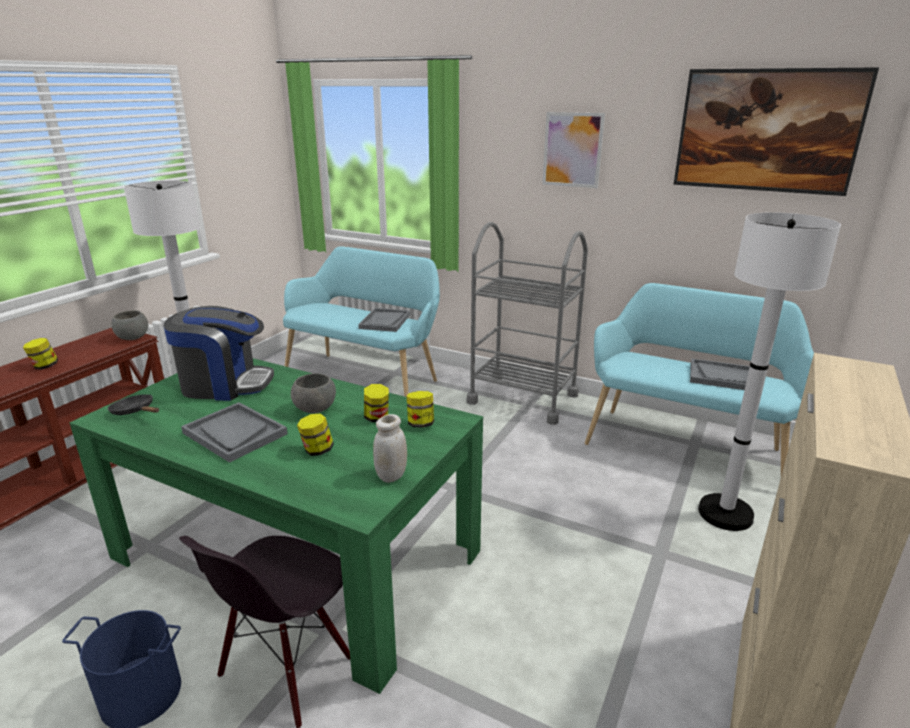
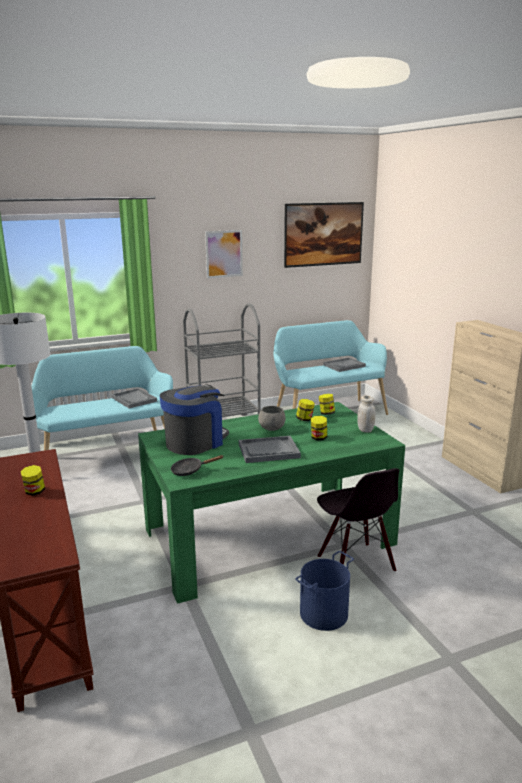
camera: 50 degrees left, 5 degrees down
(132, 338) = (40, 456): grey bowl -> none
(725, 514) = (383, 430): white floor lamp -> none

